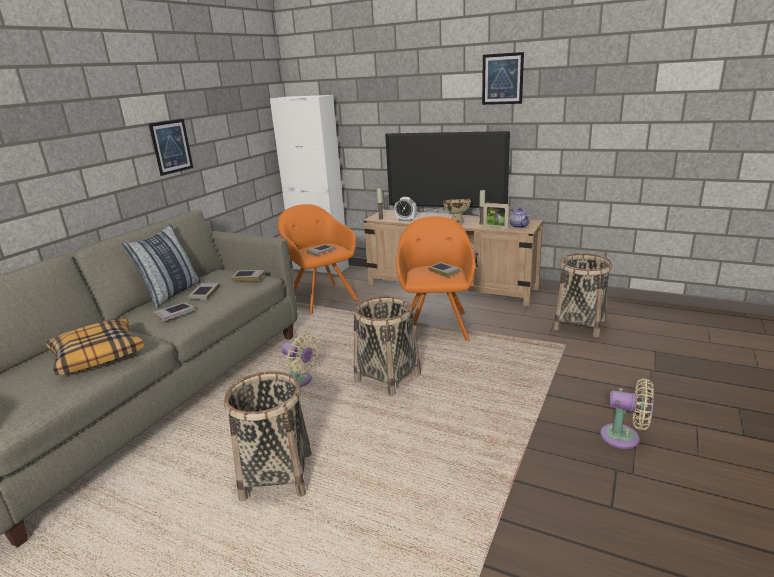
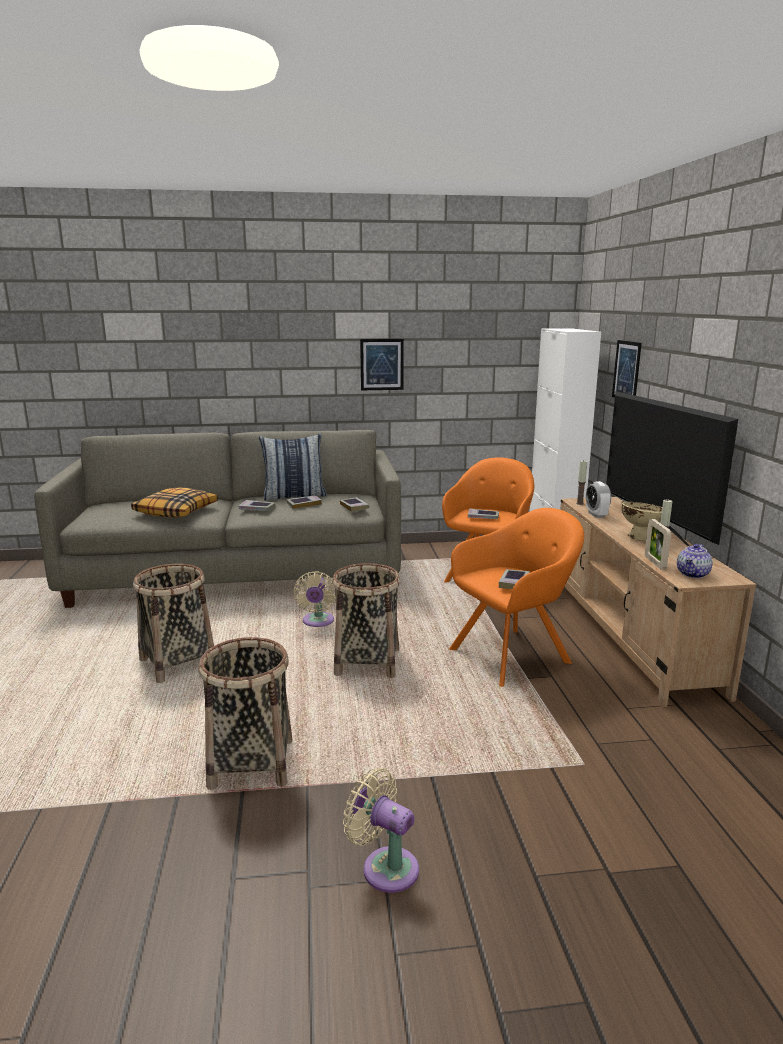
camera: 55 degrees right, 5 degrees down
(502, 79) = (748, 332): picture -> picture (626, 371)
(580, 324) = (668, 765): basket -> basket (251, 764)
(624, 437) = (385, 866): beige fan -> beige fan turned 135 degrees clockwise

